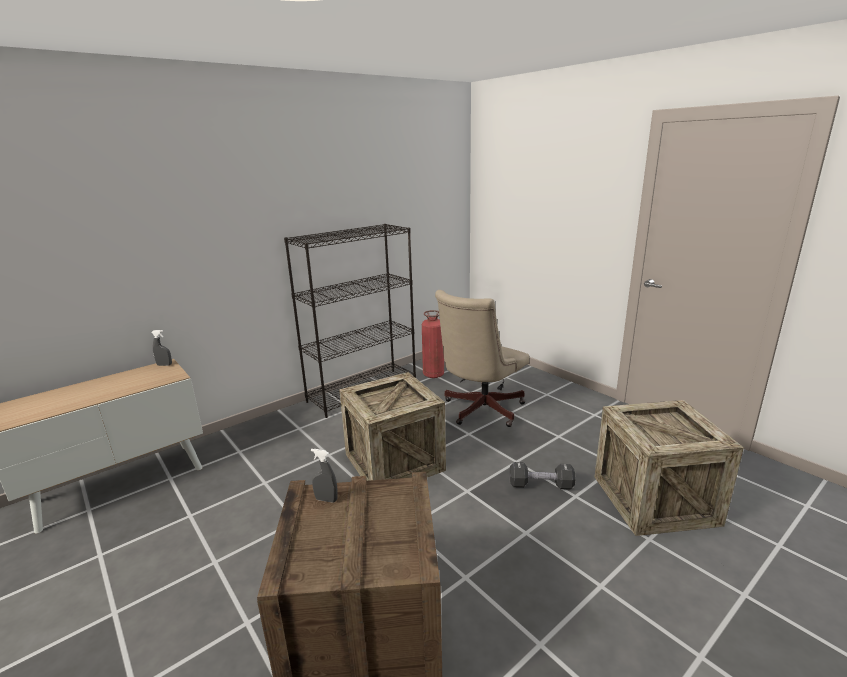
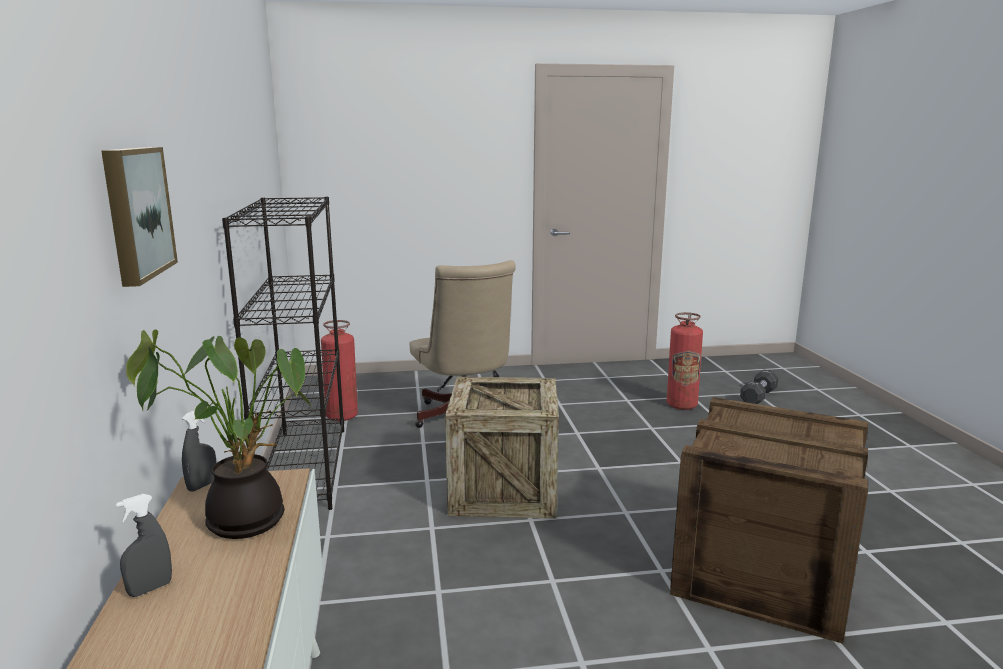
camera: 60 degrees left, 5 degrees down
(133, 383) = (245, 518): none -> potted plant
(146, 235) = (135, 212): none -> picture
(326, 499) = (726, 443): grey spray bottle -> grey spray bottle (150, 589)
(540, 485) = (623, 435): black dumbbell -> black dumbbell (758, 397)
(654, 500) = (681, 405): crate -> fire extinguisher

